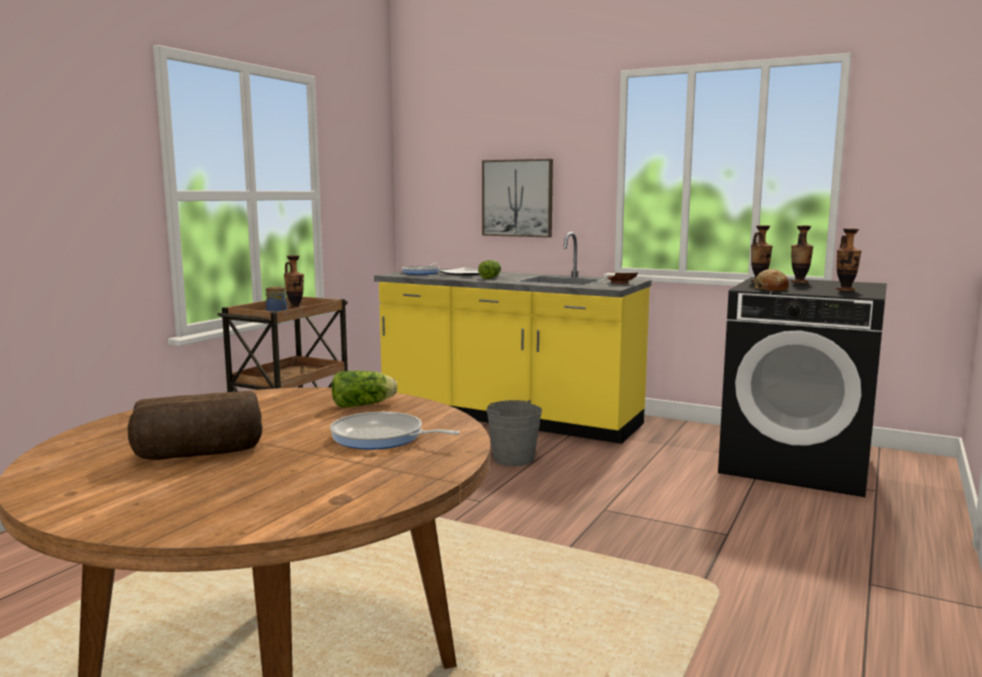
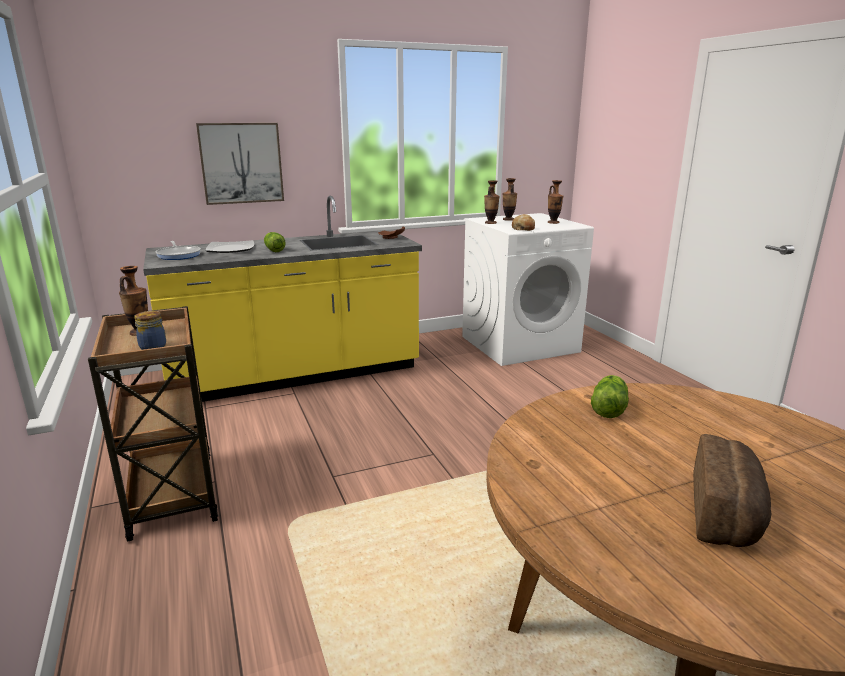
camera: 50 degrees left, 10 degrees up
(381, 438) = (721, 428): frying pan -> none
(513, 459) = (378, 409): grey bucket -> none
(797, 464) = (520, 344): black washing machine -> white washing machine

